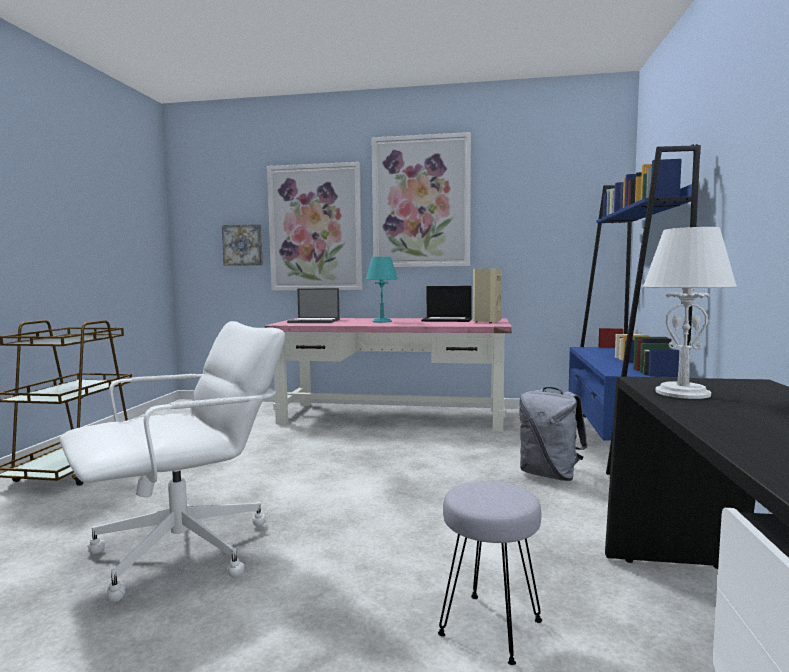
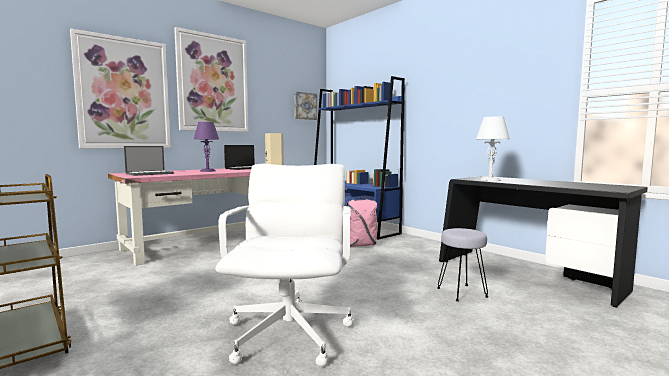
camera: 50 degrees left, 0 degrees up
(243, 245) = (39, 102): picture -> picture (305, 106)
(382, 321) = (208, 171): turquoise table lamp -> purple table lamp
(550, 475) = (360, 245): grey backpack -> pink backpack

